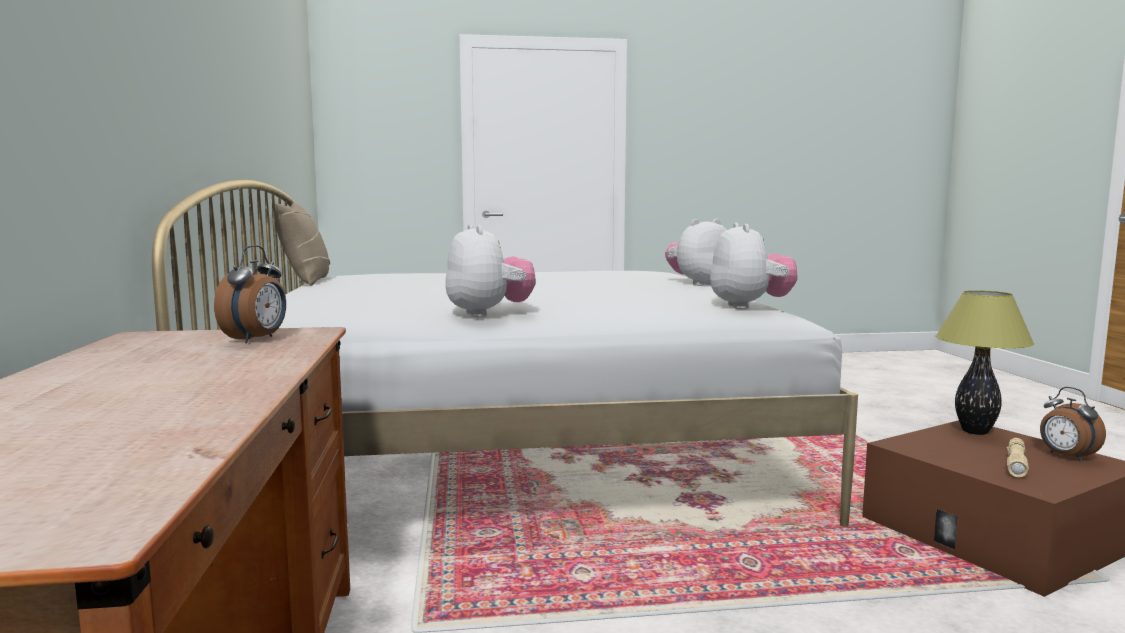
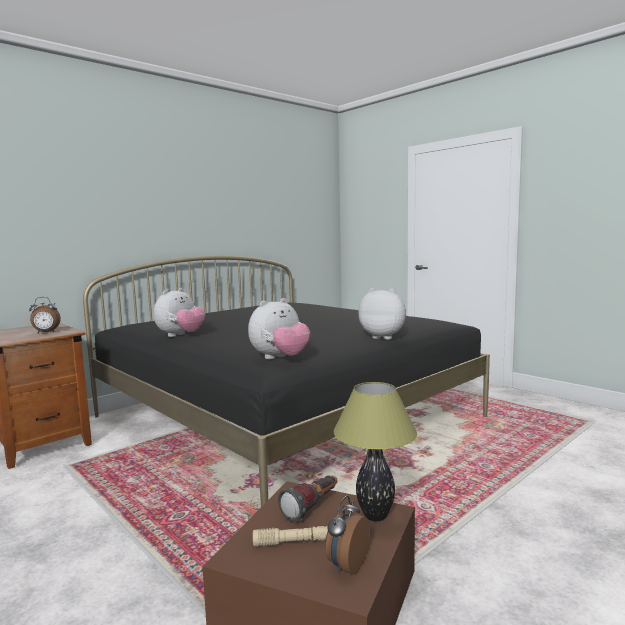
camera: 55 degrees right, 0 degrees up
(306, 281) = (258, 304): beige pillow -> none
(511, 446) = (285, 416): white bed -> black bed
(944, 446) = (312, 508): none -> flashlight

